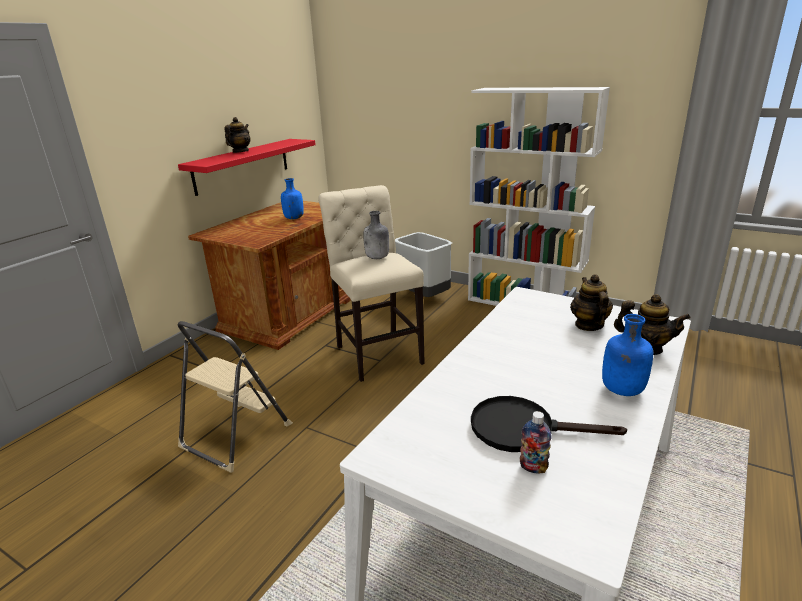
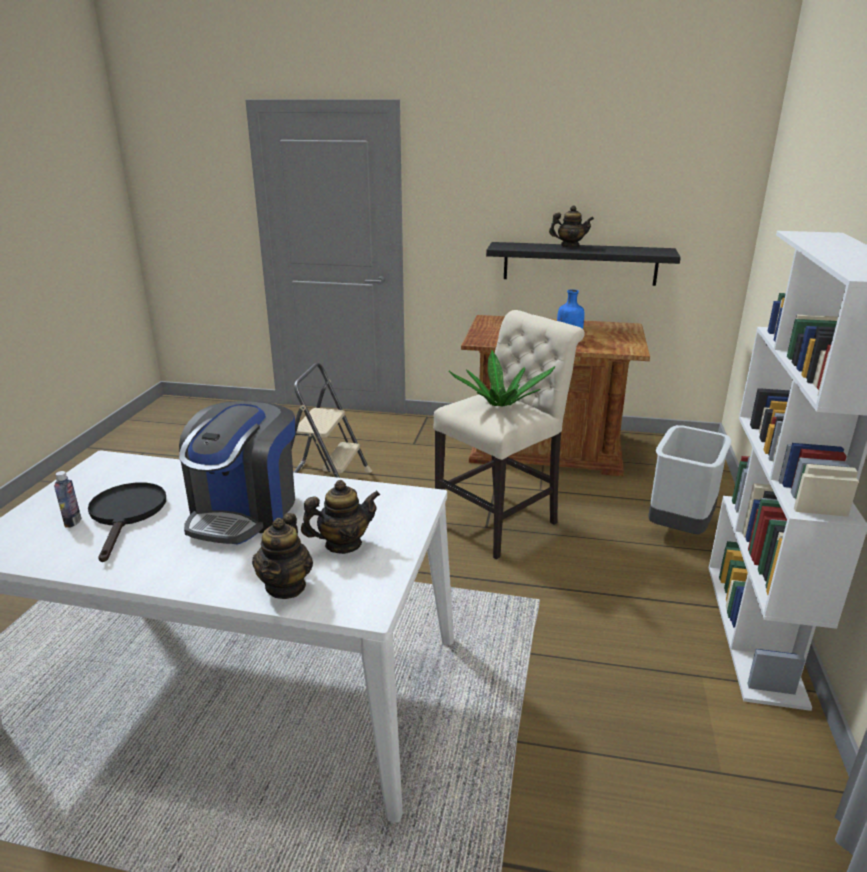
camera: 70 degrees right, 0 degrees up
(242, 165) = (579, 263): red shelf -> black shelf
(377, 258) = (500, 404): grey bottle -> potted plant
(532, 362) = (244, 512): none -> coffee machine
(621, 390) = (187, 566): blue bottle -> none

